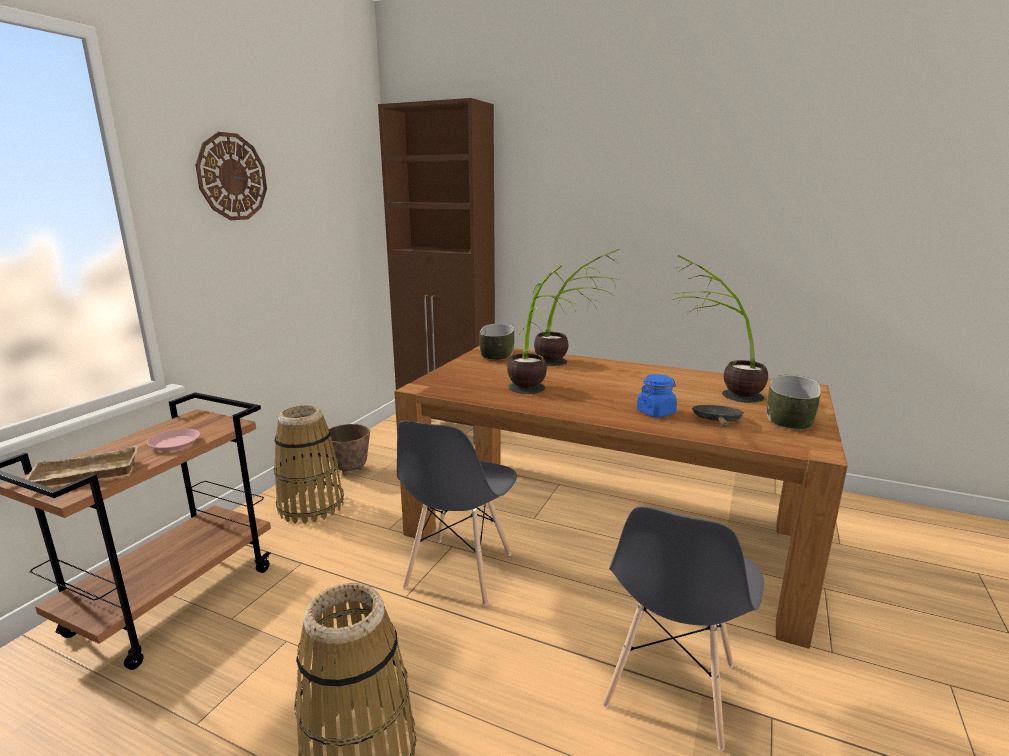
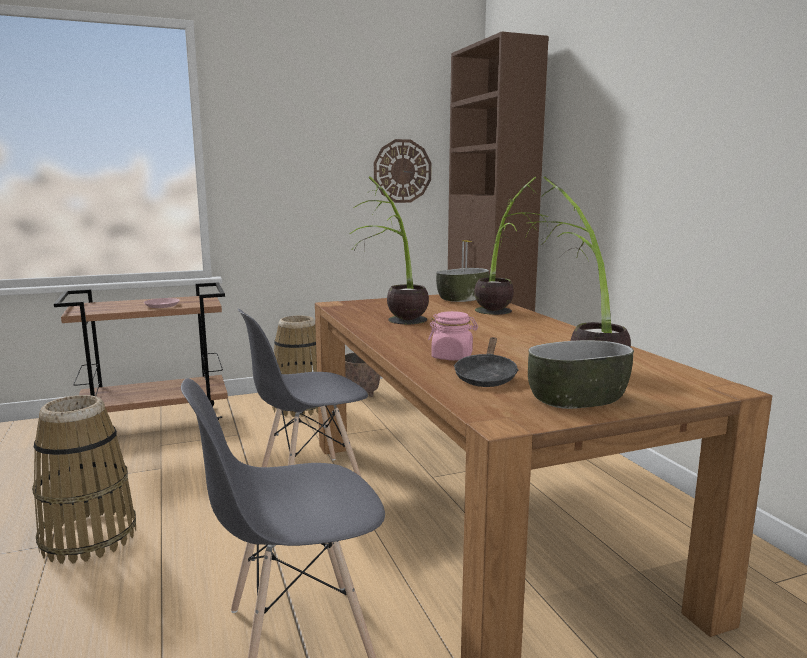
camera: 45 degrees right, 5 degrees down
(84, 475) = (99, 308): beige tray -> none
(232, 177) = (293, 123): wall clock -> wall clock (402, 171)
(656, 412) = (452, 357): blue jar -> pink jar
(717, 421) = (486, 377): black frying pan -> black frying pan turned 135 degrees clockwise

